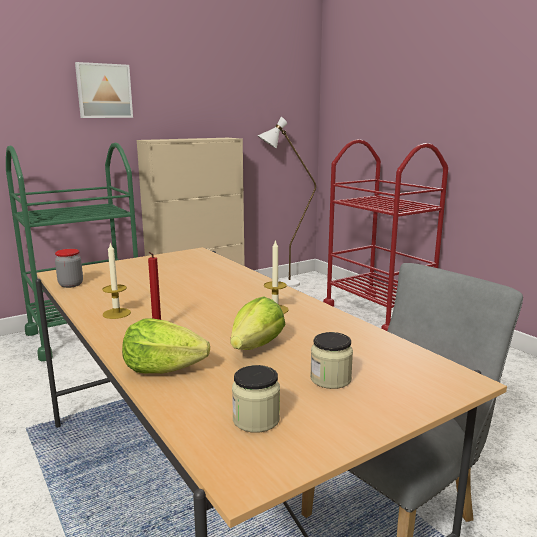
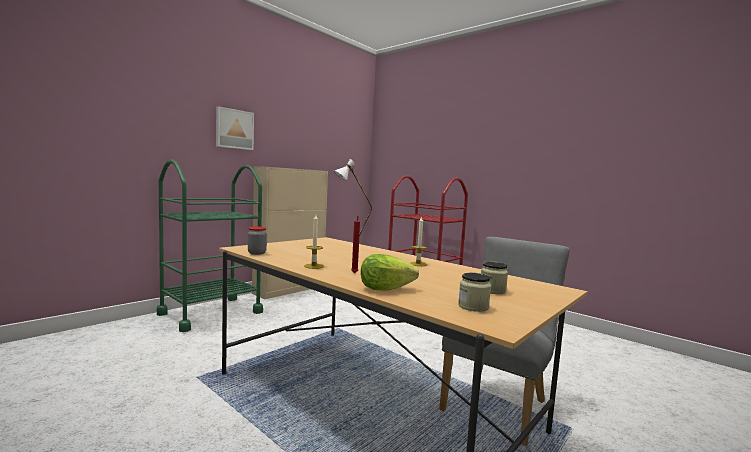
camera: 15 degrees left, 10 degrees down
(257, 347) = (430, 279): lettuce -> none

